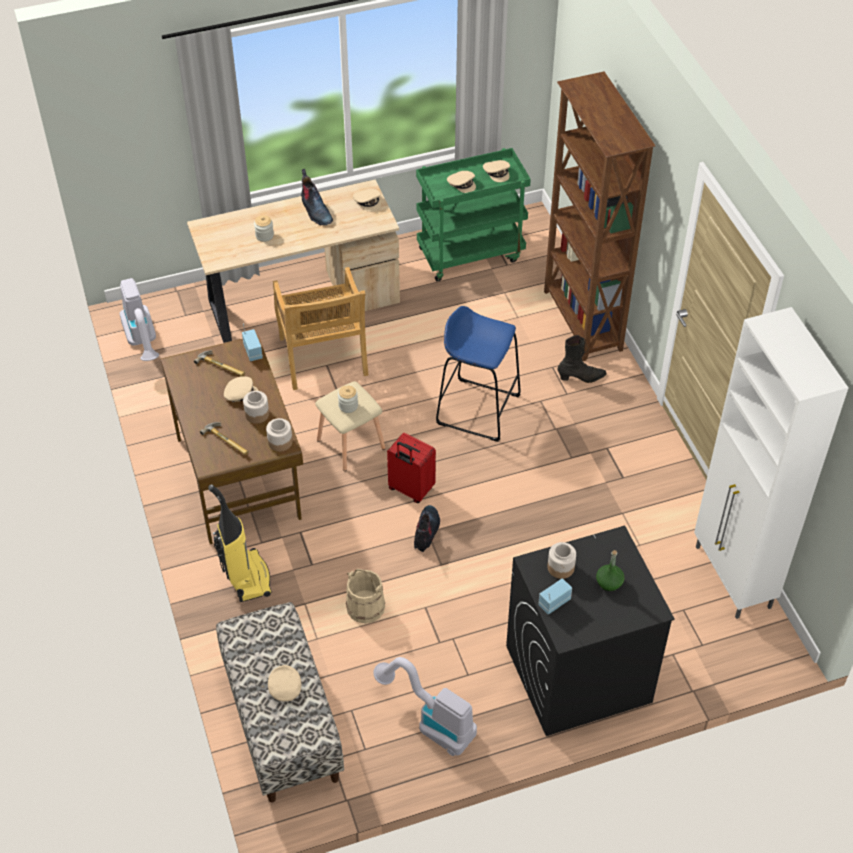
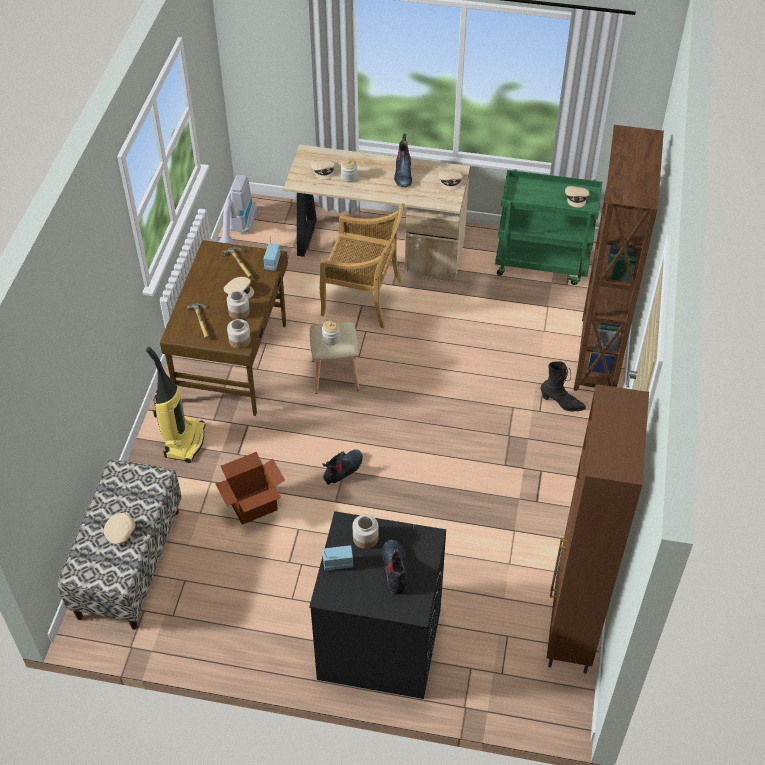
camera: 30 degrees right, 0 degrees up
(323, 358) = (363, 299): beige chair -> beige chair turned 90 degrees counterclockwise
(365, 607) = (253, 506): beige bucket -> cardboard box
(410, 489) = (355, 431): red suitcase -> none
(430, 722) = (236, 620): vacuum cleaner -> none
(462, 184) = (539, 196): beige cap -> beige cap (323, 171)
(478, 409) = (456, 391): blue stool -> none
(609, 583) = (395, 570): green bottle -> boot
(732, 578) = (570, 631): white cabinet -> brown cabinet

